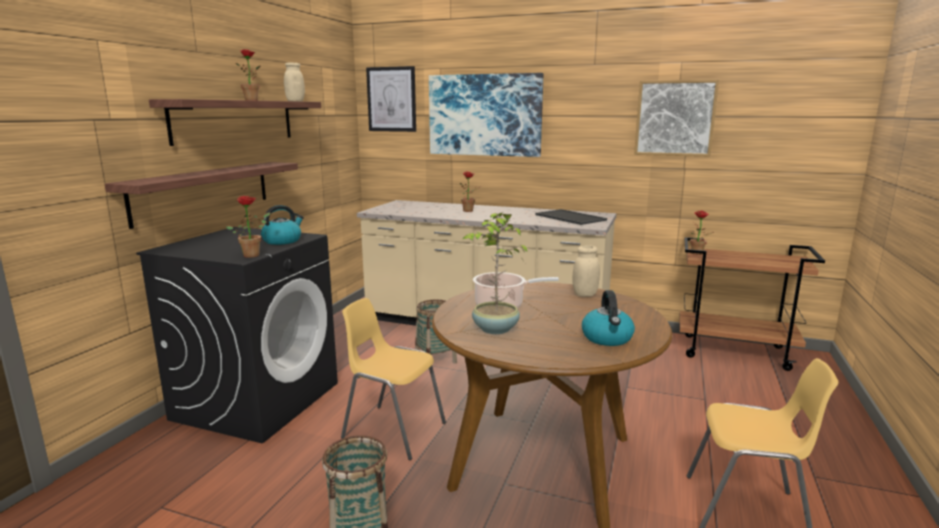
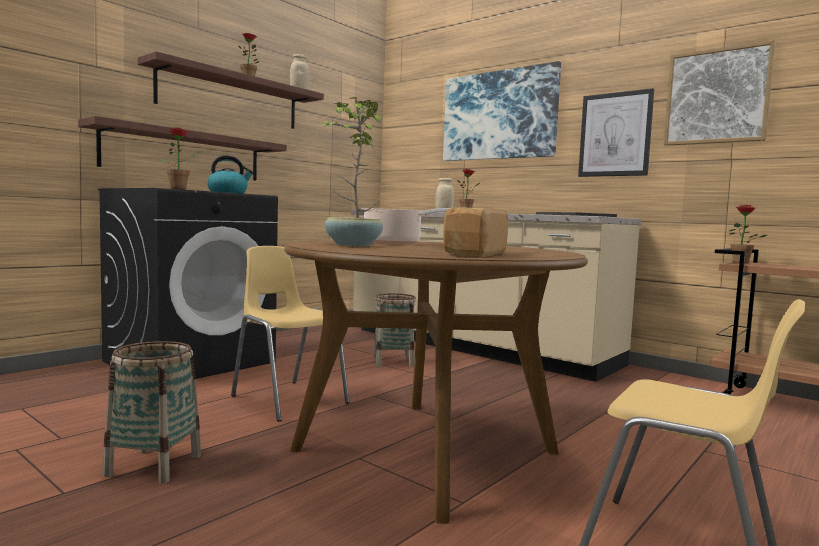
camera: 20 degrees right, 10 degrees down
(391, 99) = (412, 108): picture -> picture (615, 134)
(585, 294) = (511, 247): beige jar -> beige jar (444, 212)
(607, 338) = (473, 254): kettle -> bread

